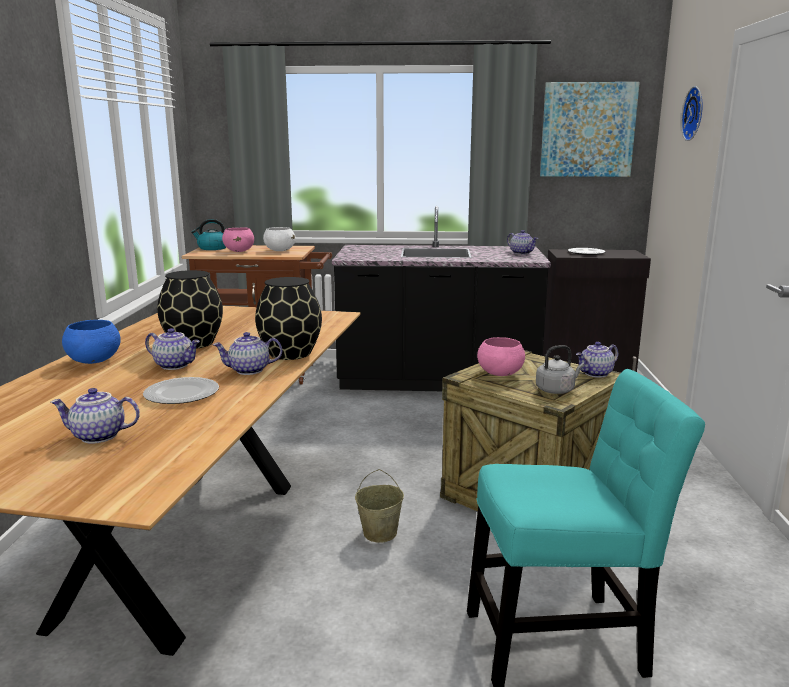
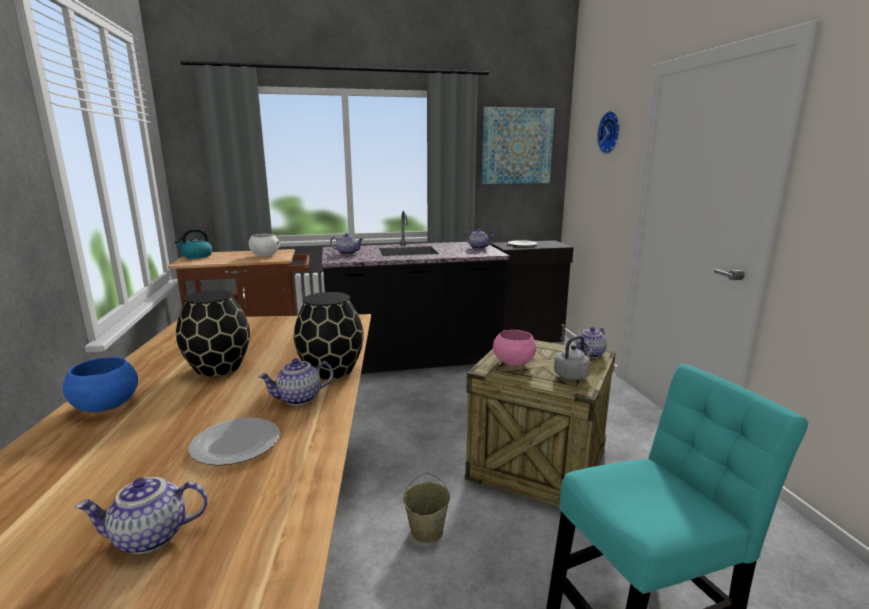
camera: 15 degrees left, 0 degrees up
(175, 365) = (210, 401): teapot -> teapot (347, 253)
(239, 251) = (225, 258): pink bowl -> none

